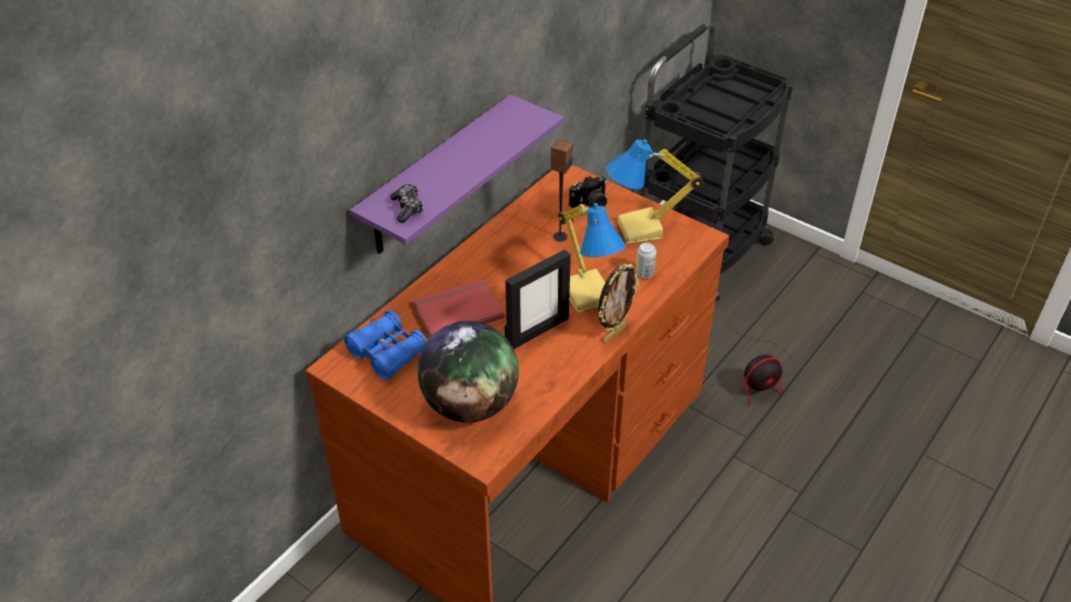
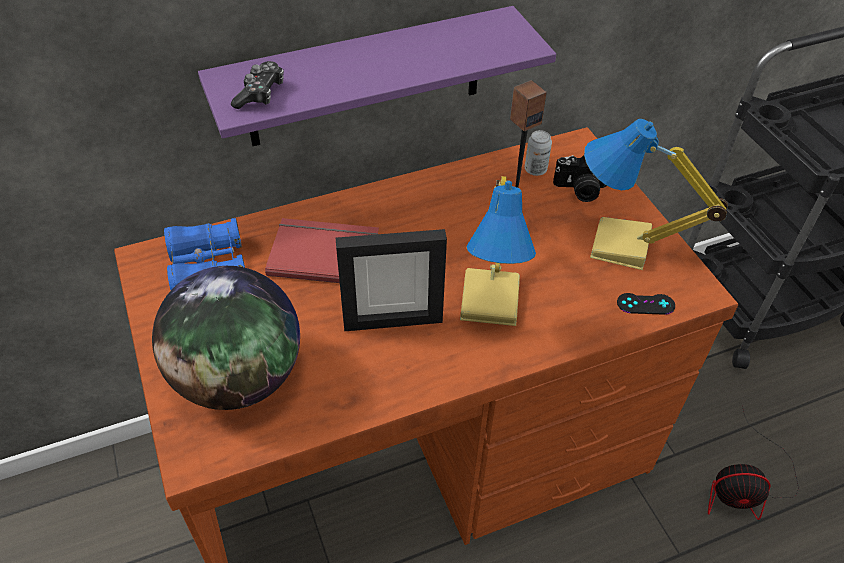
camera: 30 degrees right, 5 degrees up
(614, 333) = (484, 369): picture frame -> none
(644, 273) = (584, 306): can -> can (535, 170)
(678, 257) = (645, 304): none -> black game controller

